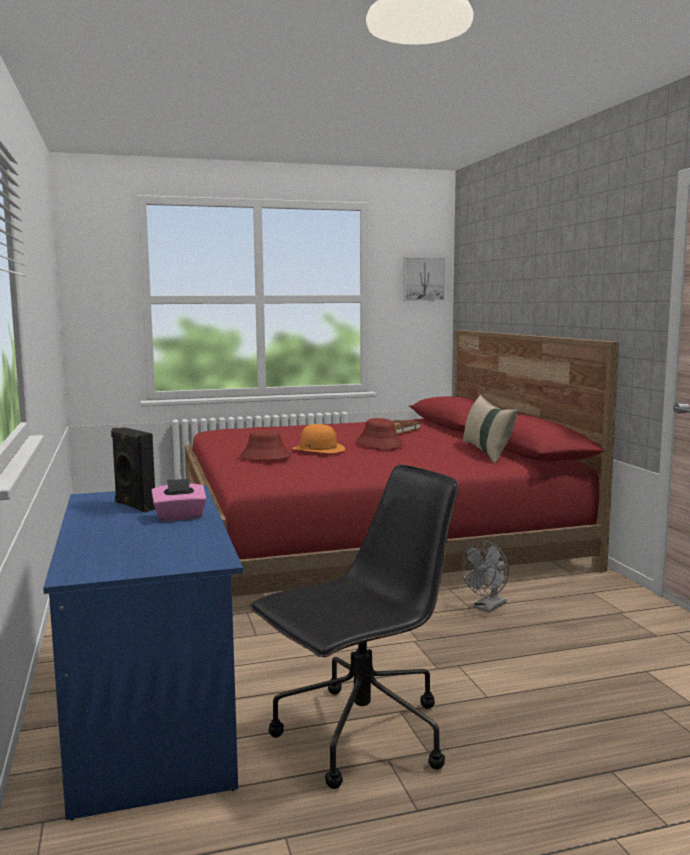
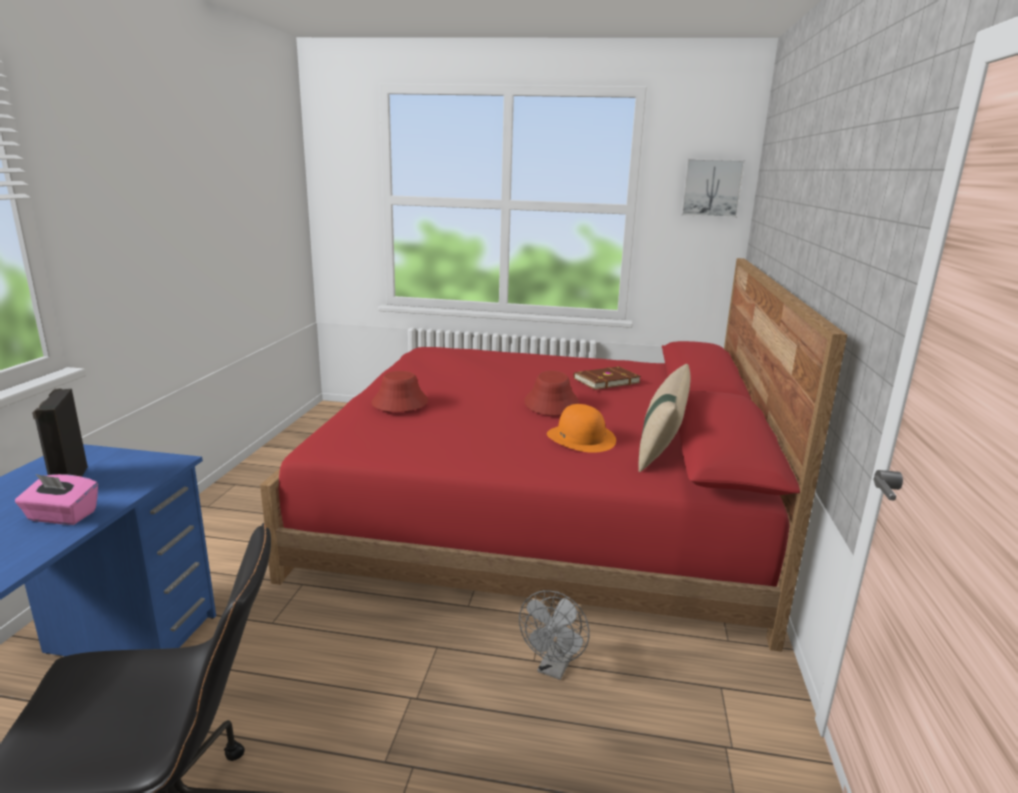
camera: 25 degrees right, 10 degrees up
(319, 449) = (473, 399): orange hat -> orange hat (581, 438)
(487, 607) = (554, 668): grey fan -> grey fan turned 45 degrees counterclockwise

